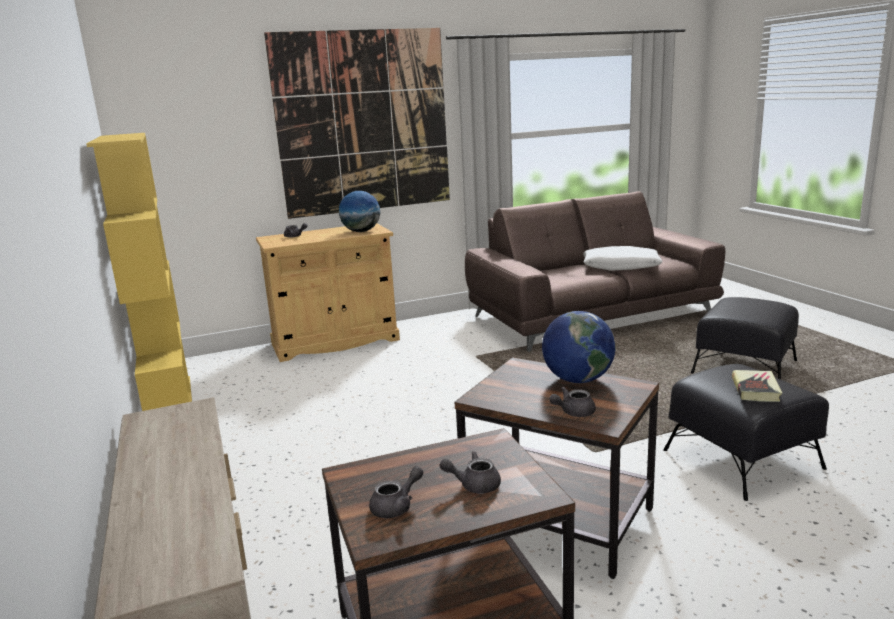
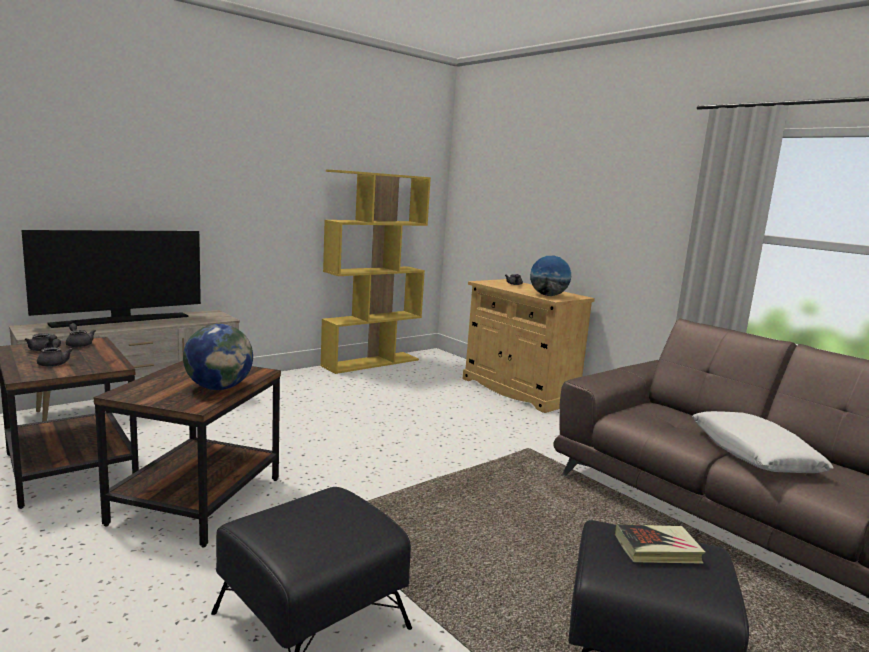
camera: 70 degrees right, 5 degrees down
(146, 490) = (121, 320): none -> television
(364, 122) = (606, 196): picture -> none
(573, 412) = (149, 385): grey teapot -> grey teapot (79, 344)
(755, 389) = (290, 521): book -> book (658, 549)

